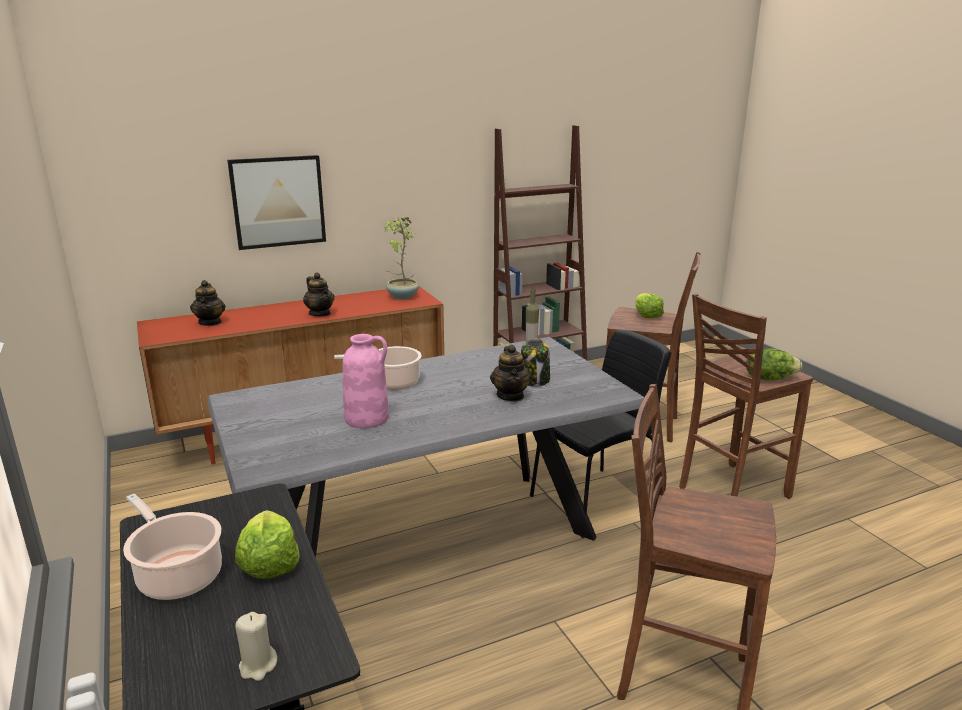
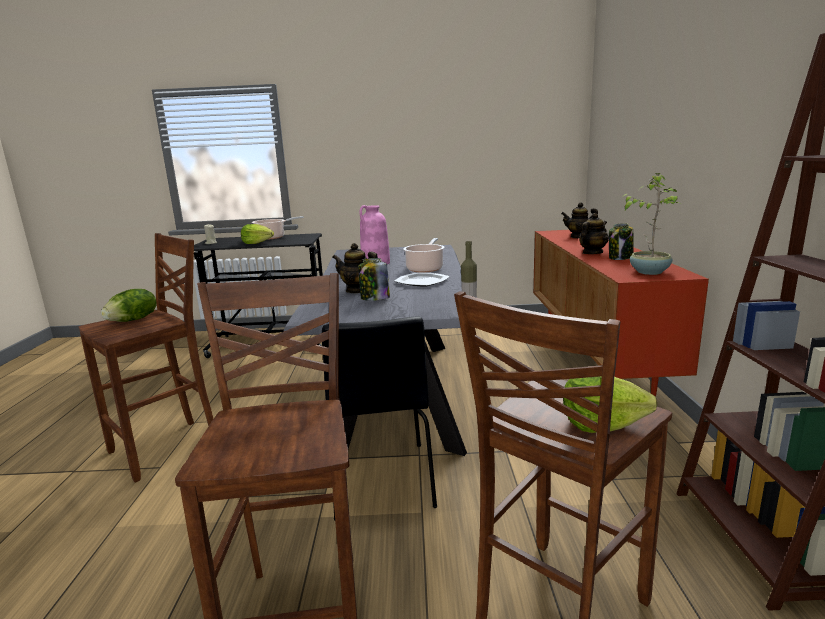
camera: 115 degrees right, 5 degrees down
(278, 202) = (649, 149): picture -> none
(320, 313) = (592, 253): teapot -> teapot turned 150 degrees clockwise
(345, 304) = (620, 258): none -> jar
(456, 373) = (422, 281): none -> plate
(769, 378) = (234, 433): lettuce -> lettuce (134, 320)

